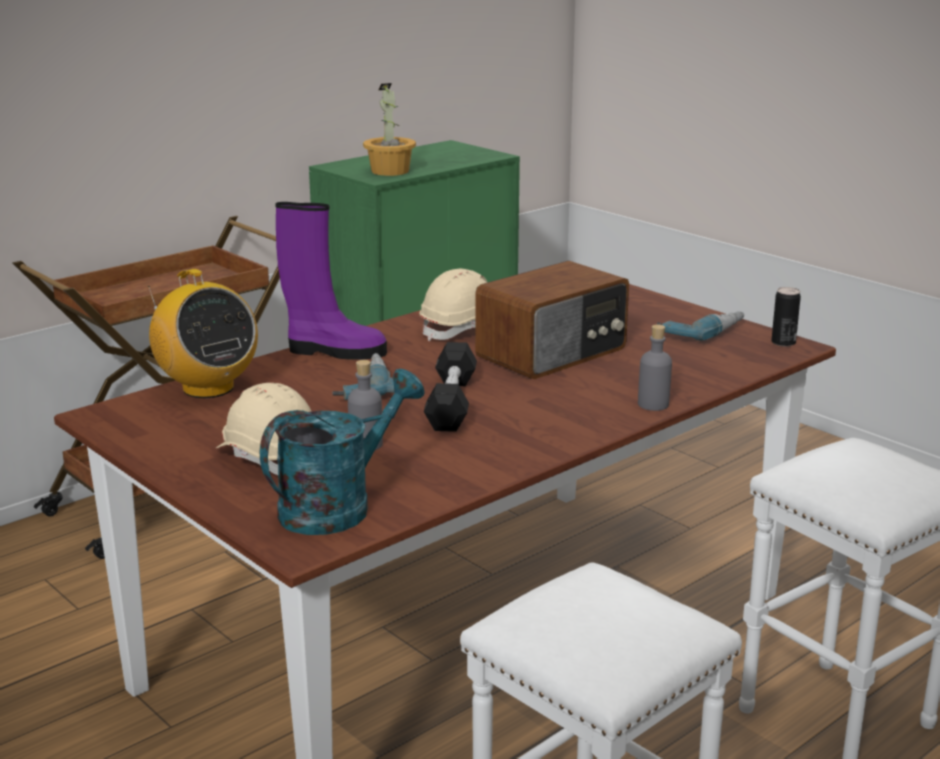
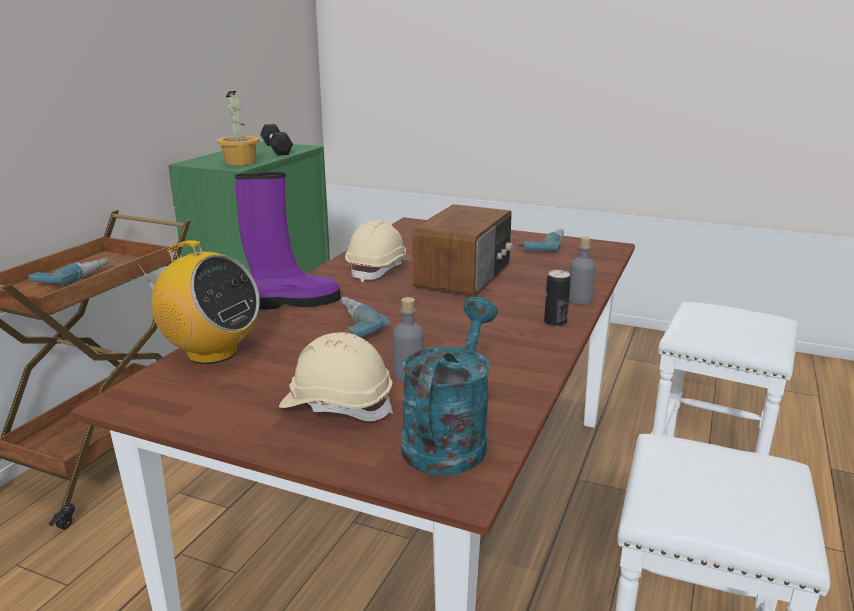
camera: 25 degrees left, 0 degrees up
(158, 288) = (71, 277): none -> power drill
(451, 402) = (436, 325): black dumbbell -> black dumbbell (276, 149)
(783, 342) = (601, 245): can -> can (555, 322)

